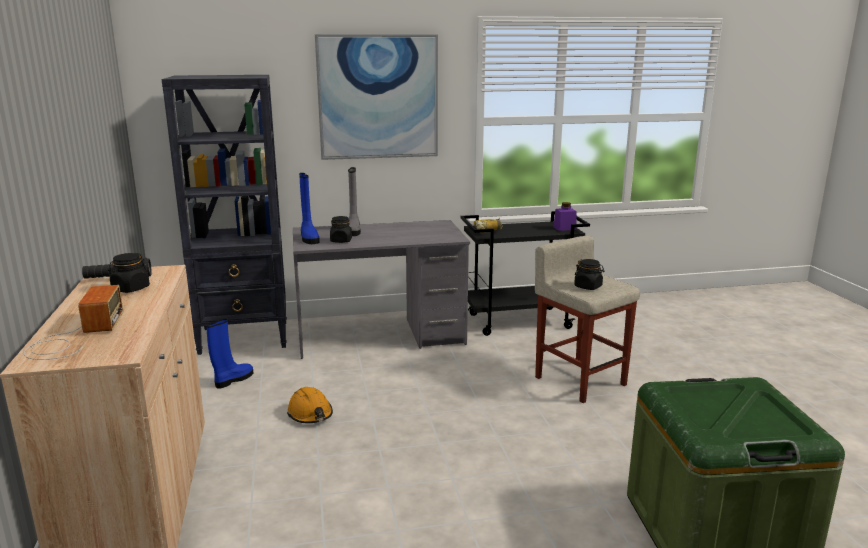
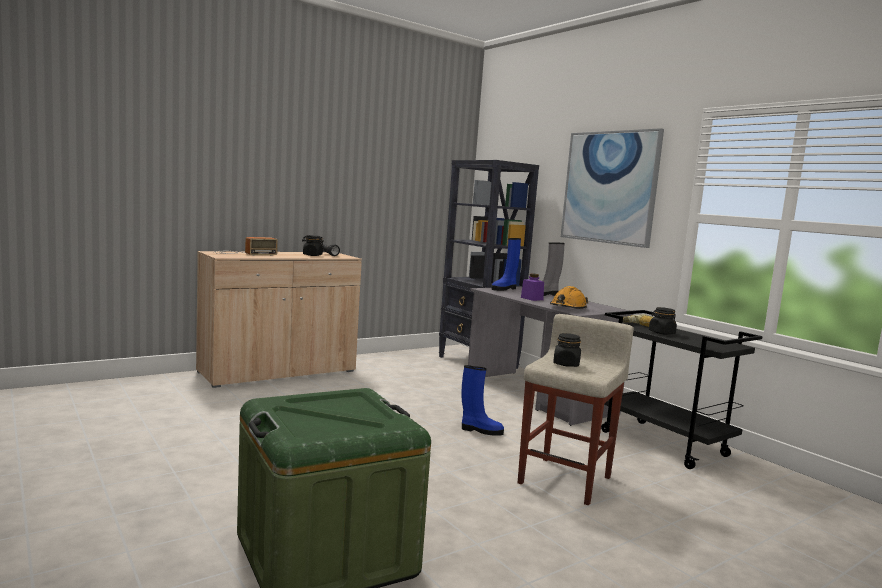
camera: 65 degrees right, 10 degrees down
(233, 380) = (416, 369): blue boot -> blue boot (480, 430)
(310, 414) = (393, 392): orange hard hat -> orange hard hat (568, 308)
(341, 241) = (512, 293): black jar -> black jar (661, 333)
(564, 228) = (719, 346): purple jar -> purple jar (531, 298)

